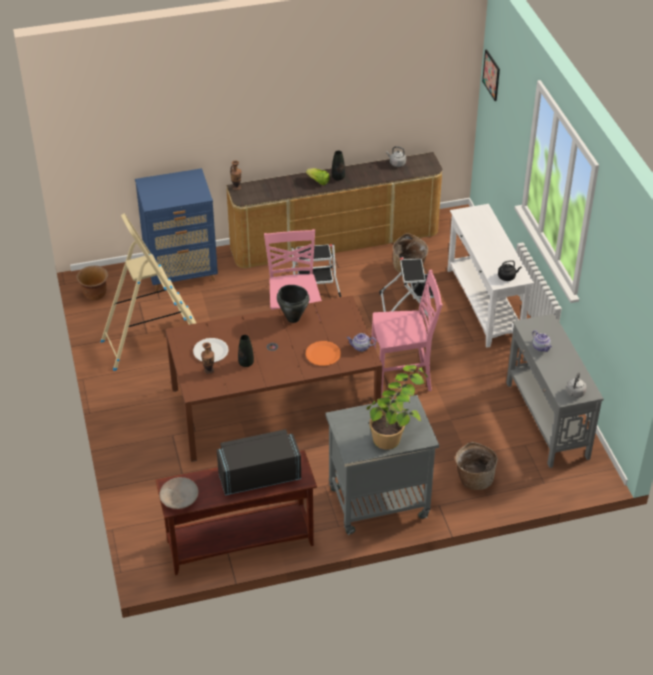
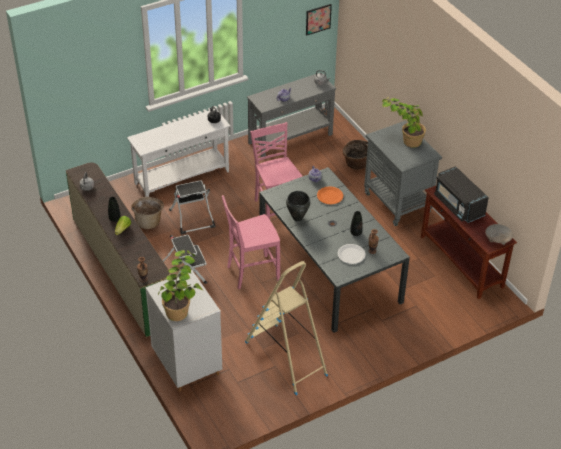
camera: 105 degrees left, 0 degrees up
(95, 295) = (236, 417): brown planter -> none
(164, 188) = (182, 305): none -> potted plant
(182, 270) = (186, 363): blue dresser -> white dresser
(274, 406) = (329, 269): brown dining table -> grey dining table
(335, 241) = (122, 270): brown cabinet -> green cabinet
(491, 75) = (61, 75): picture -> picture (318, 19)

